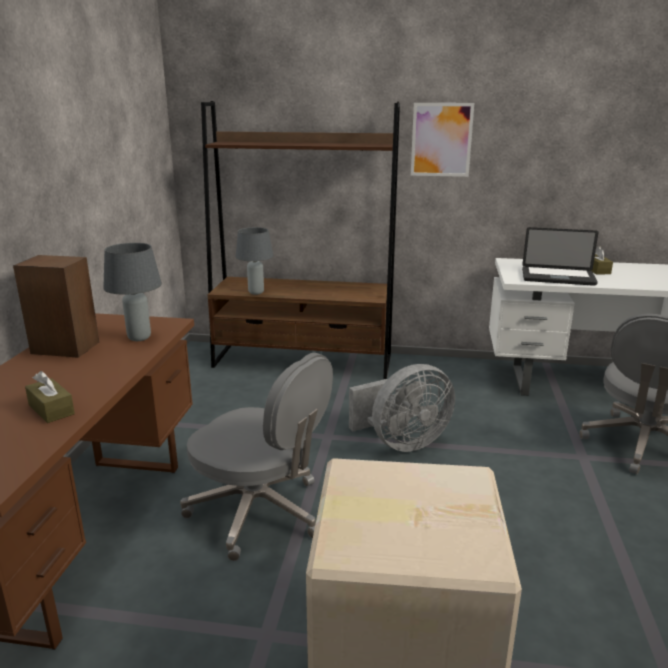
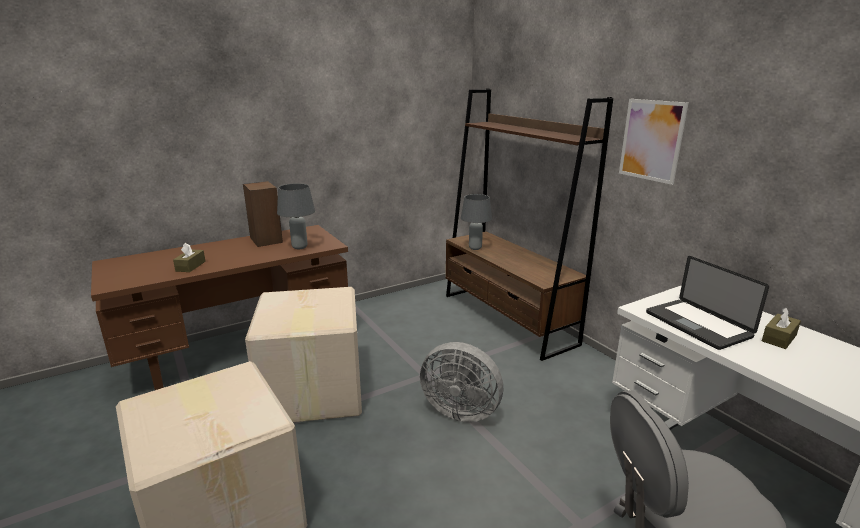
camera: 50 degrees right, 0 degrees up
(260, 512) = (311, 393): grey office chair -> cardboard box

